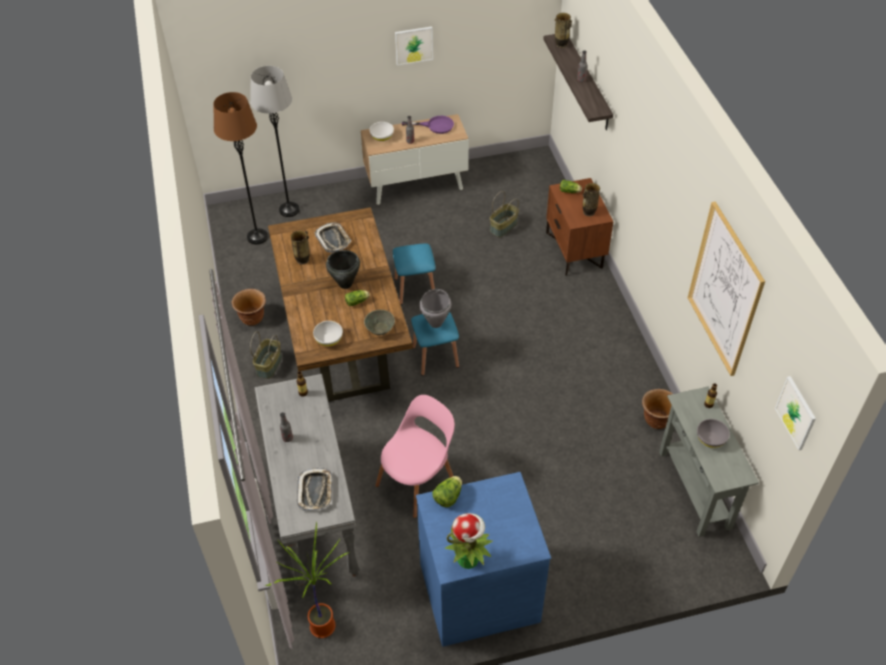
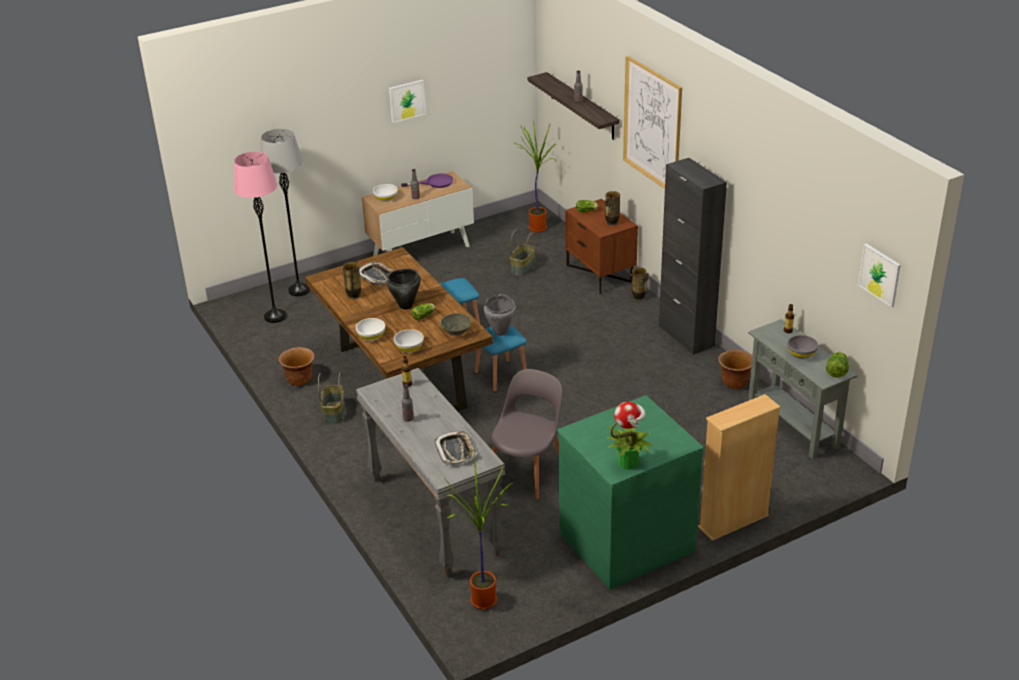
camera: 15 degrees left, 15 degrees down
(257, 237) = (275, 316): brown floor lamp -> pink floor lamp
(299, 316) = (371, 336): none -> white bowl
(418, 481) = (527, 471): pink chair -> grey chair
(448, 497) = (588, 424): lettuce -> lettuce (836, 372)
(479, 590) = (625, 541): blue dresser -> green dresser
(535, 179) = (537, 227): none -> potted plant
(561, 45) = (547, 80): vase -> vase (638, 298)
(591, 595) = (733, 521): none -> beige bookcase
(630, 349) = (686, 336): none -> black cabinet
(725, 289) = (780, 209): picture -> picture (652, 125)

